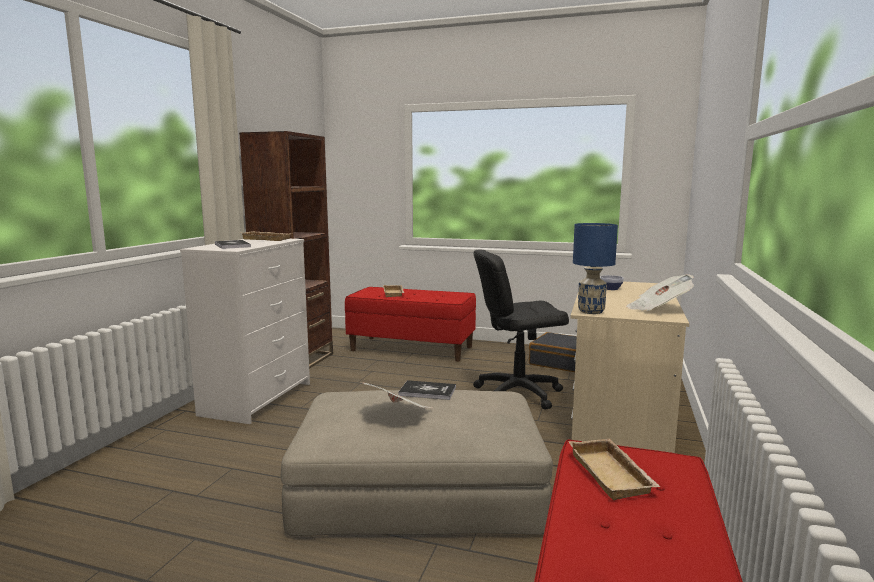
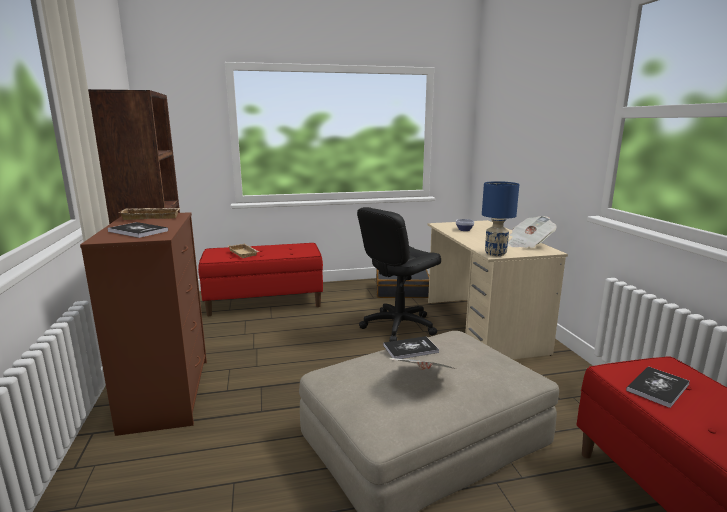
camera: 30 degrees left, 5 degrees up
(257, 398) = (167, 393): white dresser -> brown dresser
(613, 474) = (657, 387): beige tray -> book

